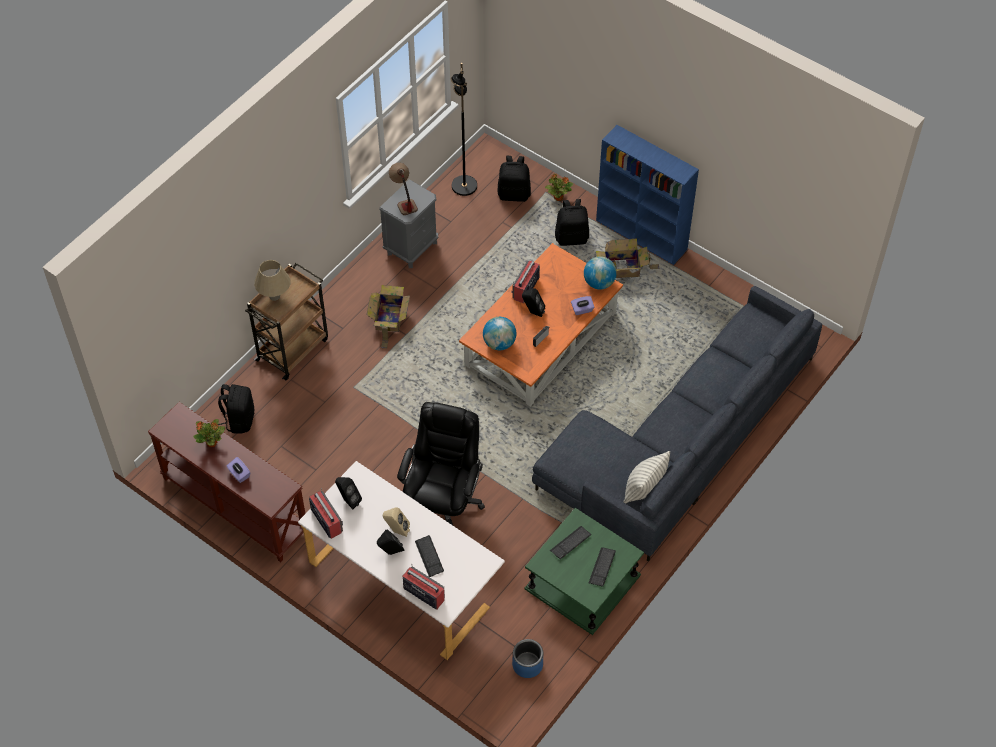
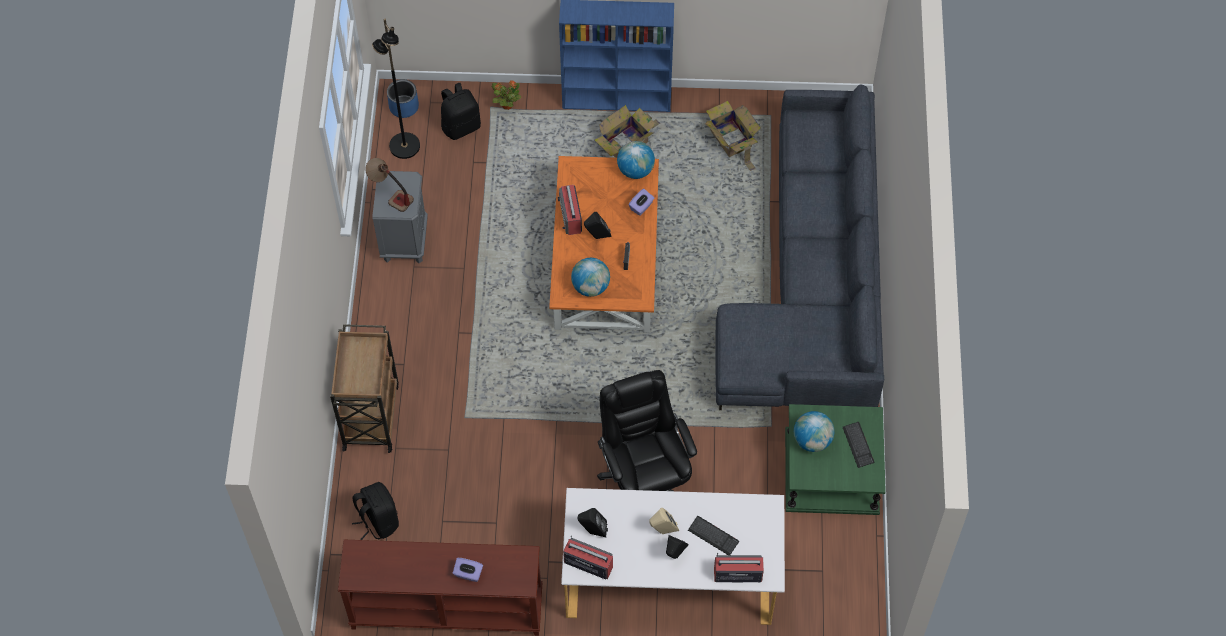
camera: 35 degrees left, 5 degrees up
(212, 443) = (414, 559): potted plant -> none
(274, 296) = (349, 372): beige table lamp -> none
(389, 319) = (442, 327): cardboard box -> cardboard box (731, 140)
(527, 664) = (845, 580): blue planter -> blue planter (404, 106)
(570, 543) = (812, 440): keyboard -> globe
(572, 237) = (553, 139): black backpack -> none
(644, 489) = (837, 347): pillow -> none

